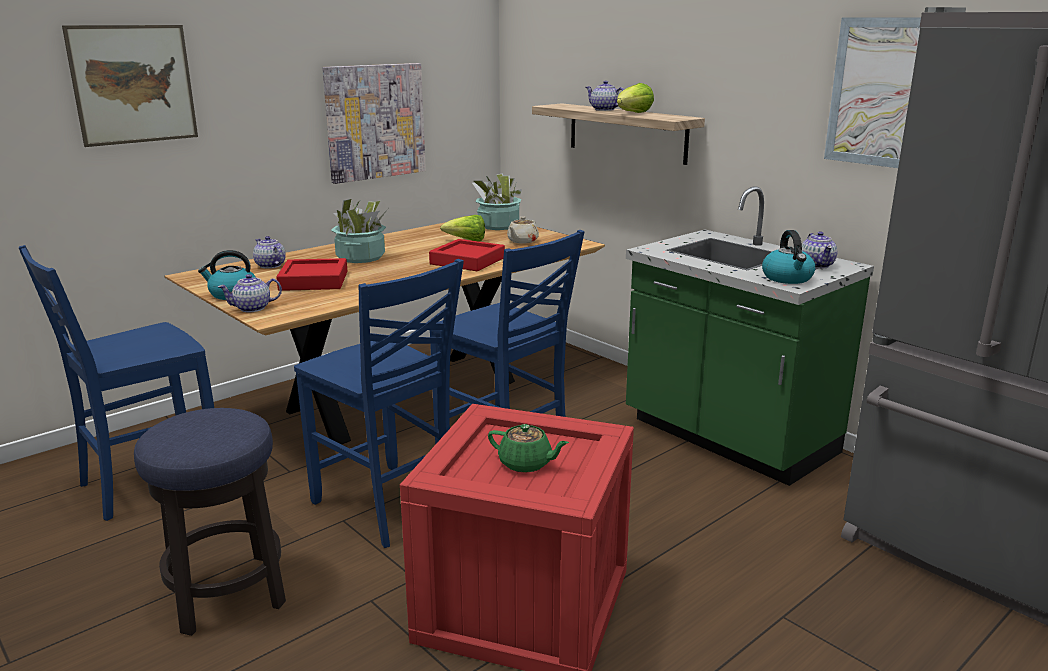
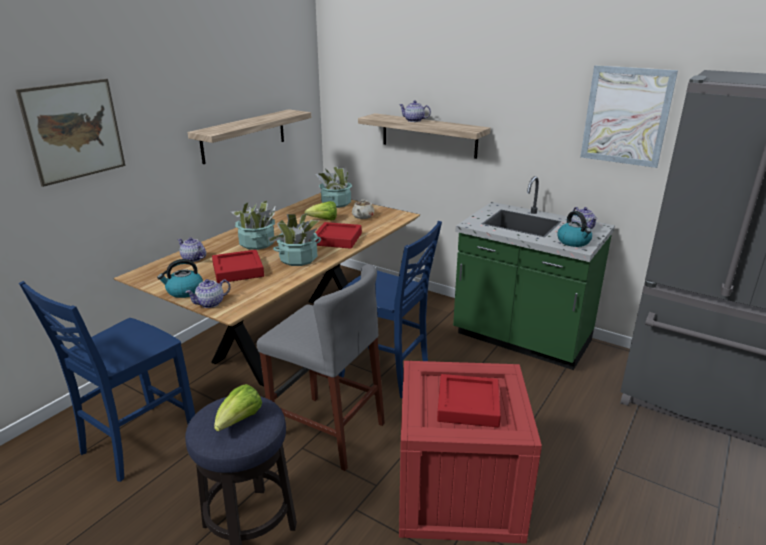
camera: 15 degrees left, 5 degrees up
(375, 121) = (244, 136): picture -> shelf
(387, 507) = (328, 431): blue chair -> grey stool
(398, 276) = (298, 259): none -> potted plant
(526, 464) = (468, 405): green teapot -> red tray
(633, 113) = (439, 124): lettuce -> lettuce (239, 421)

